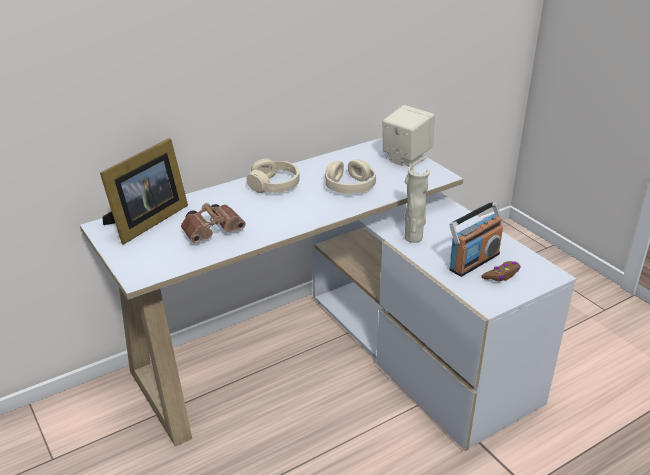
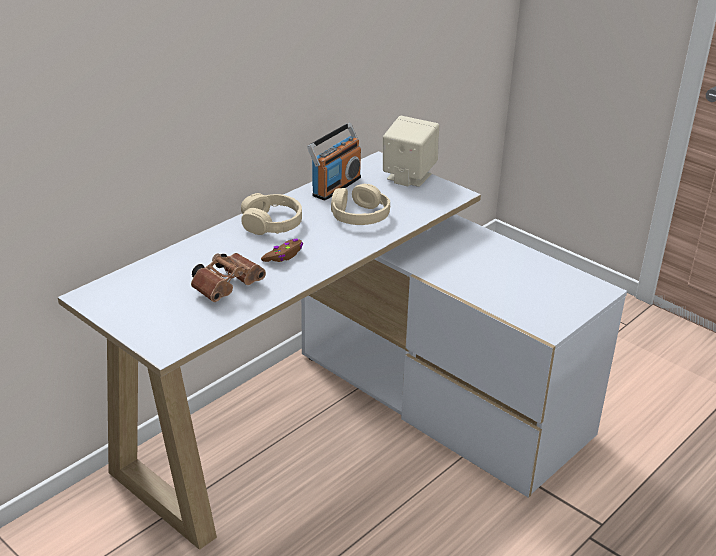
camera: 15 degrees left, 0 degrees up
(145, 222) = (139, 284): picture frame -> none
(413, 237) = (442, 267): beige vase -> none
(473, 261) = (516, 286): radio -> radio (336, 186)
(501, 275) = (551, 297): brown game controller -> brown game controller (284, 255)

